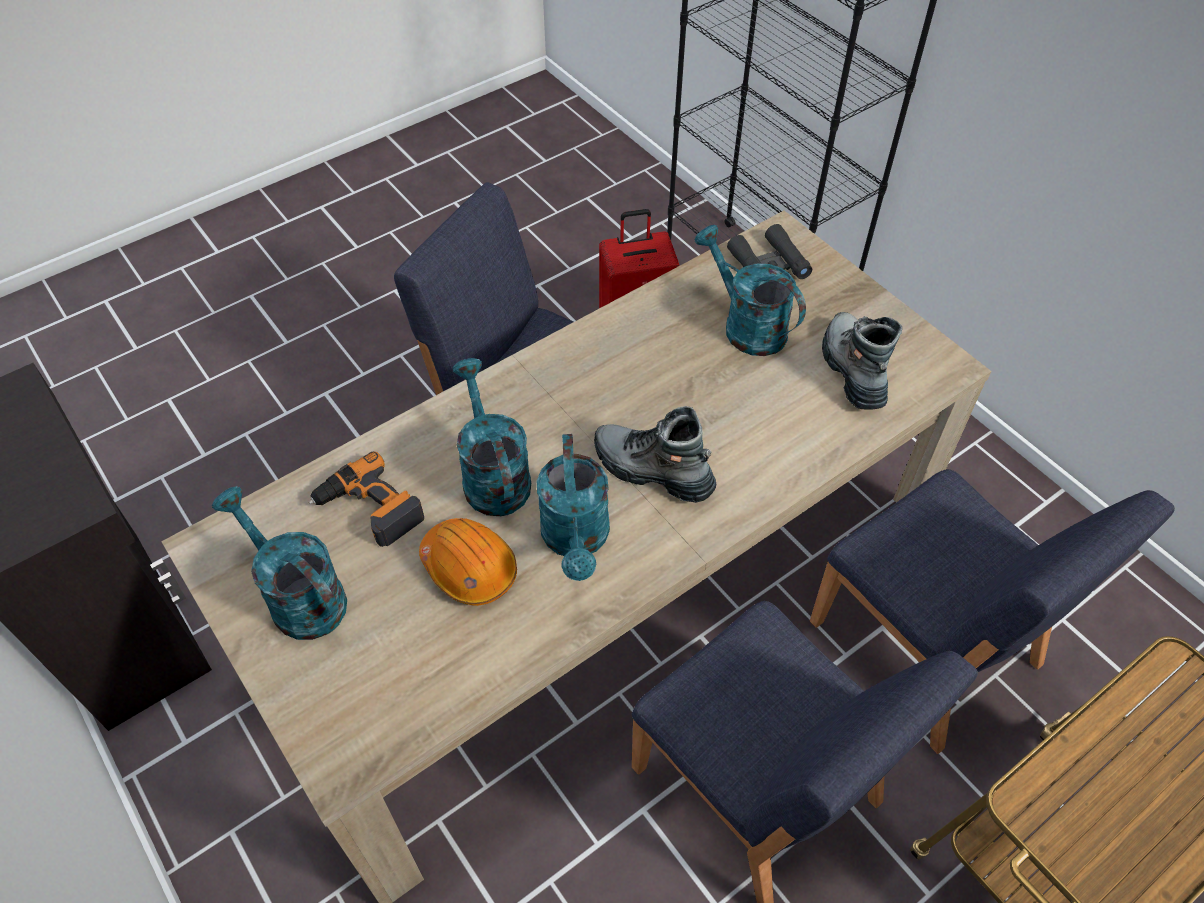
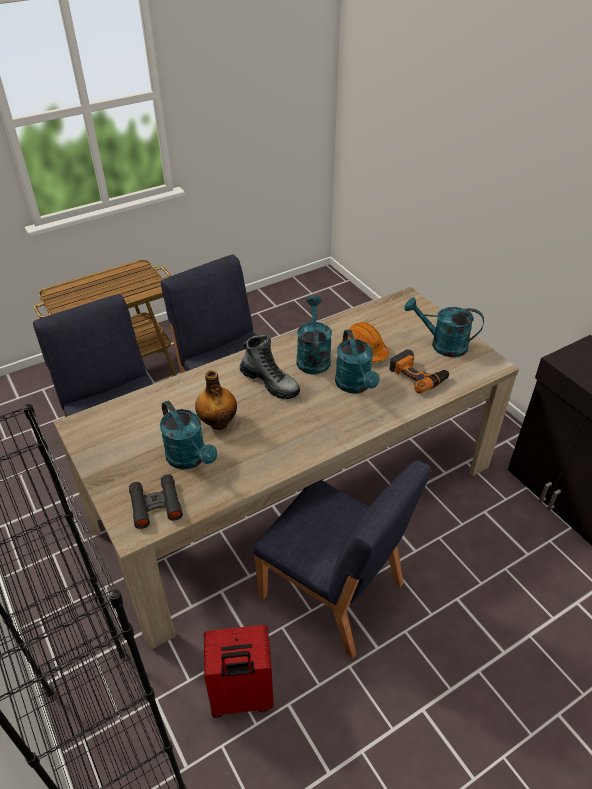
camera: 175 degrees left, 10 degrees down
(298, 596) = (442, 345): turquoise watering can -> turquoise watering can turned 150 degrees clockwise
(723, 386) = (218, 422): none -> bottle
(852, 370) = (136, 426): boot -> none

